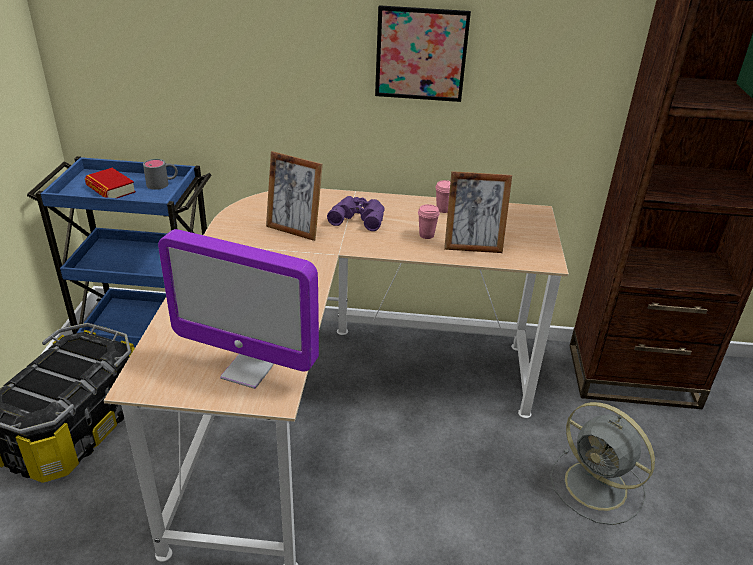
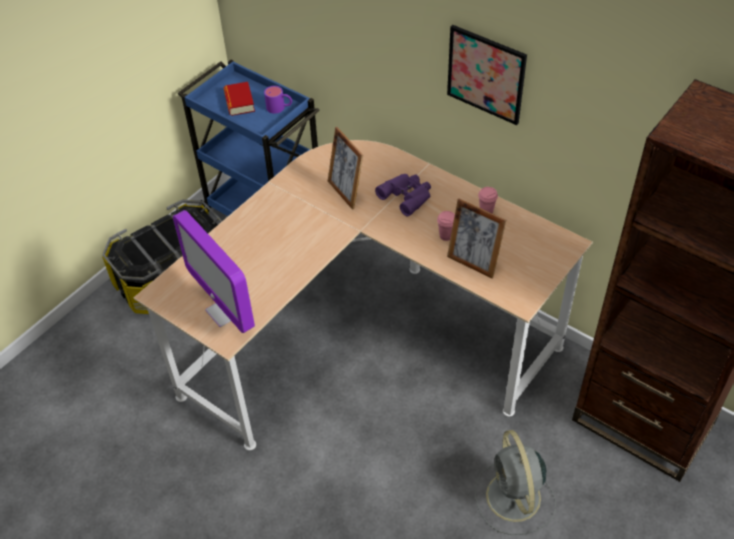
camera: 35 degrees right, 15 degrees up
(162, 184) = (279, 108): grey mug -> purple mug

